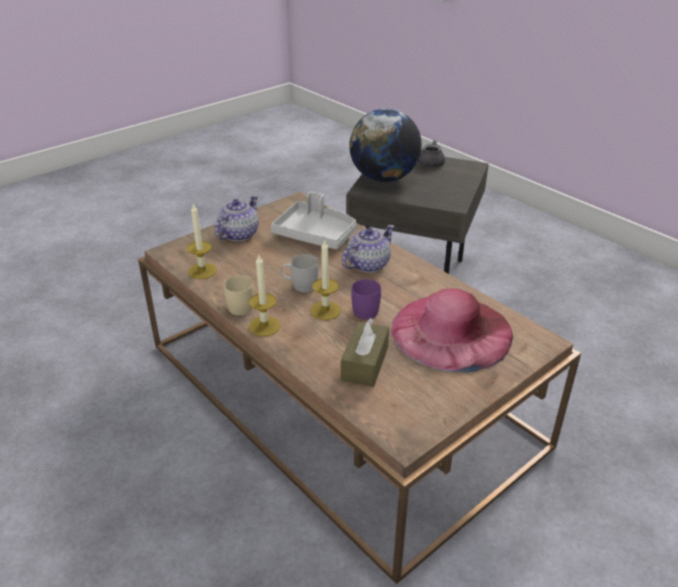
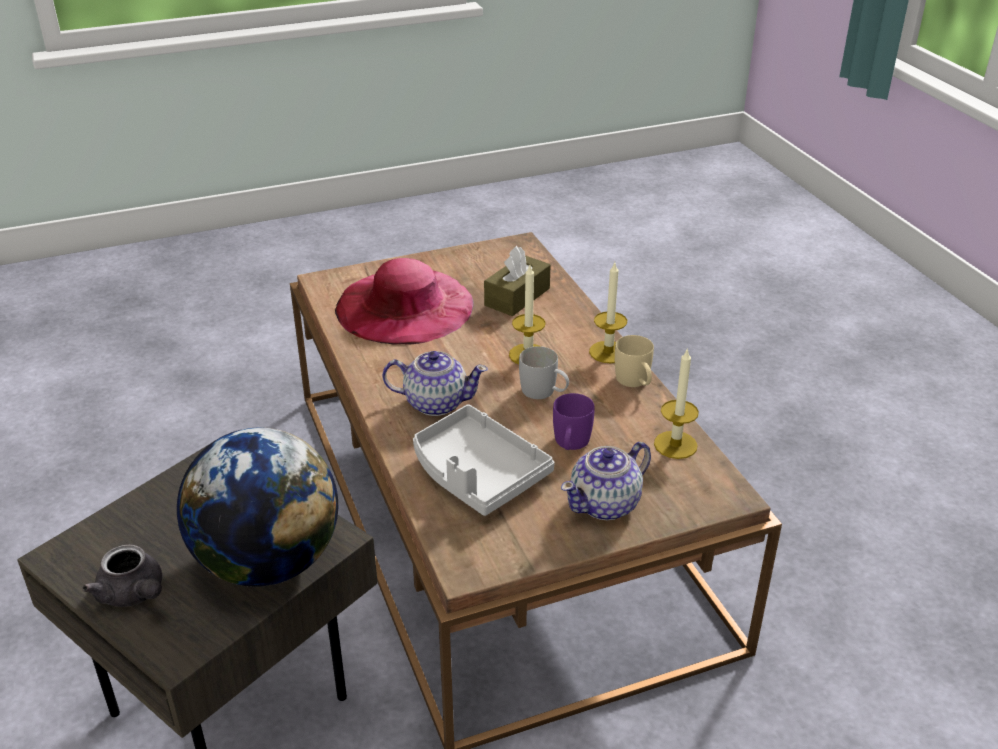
camera: 160 degrees left, 0 degrees up
(364, 309) = (481, 347): purple mug -> purple mug (570, 444)
(367, 264) = (435, 403): teapot -> teapot turned 150 degrees counterclockwise

